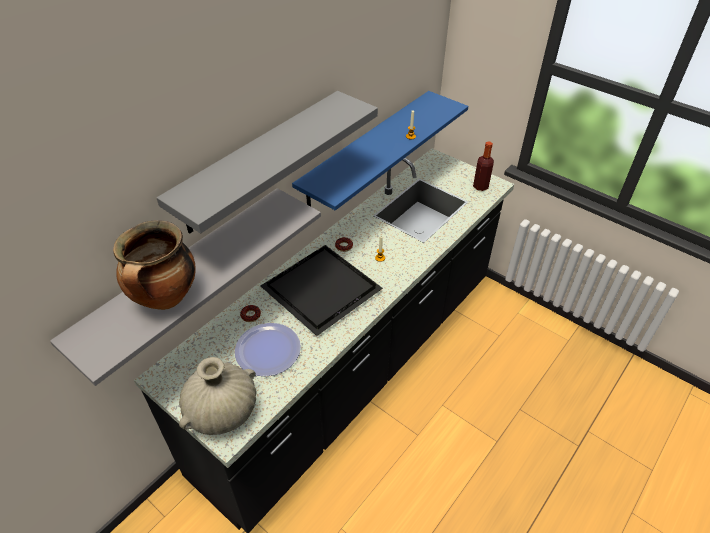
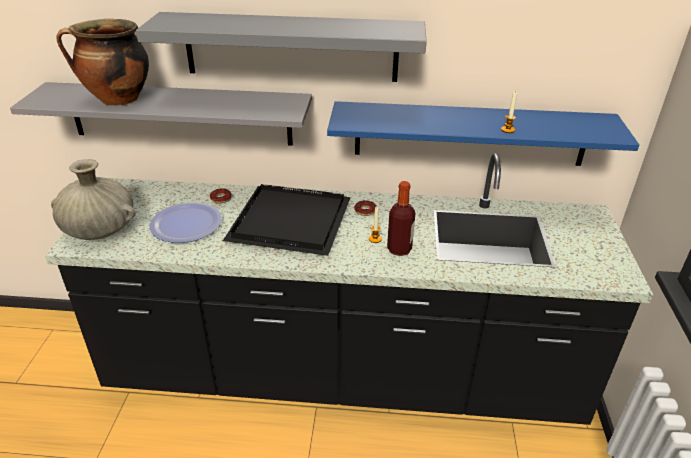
camera: 55 degrees right, 10 degrees down
(480, 186) = (599, 266): bottle -> bottle (399, 249)

